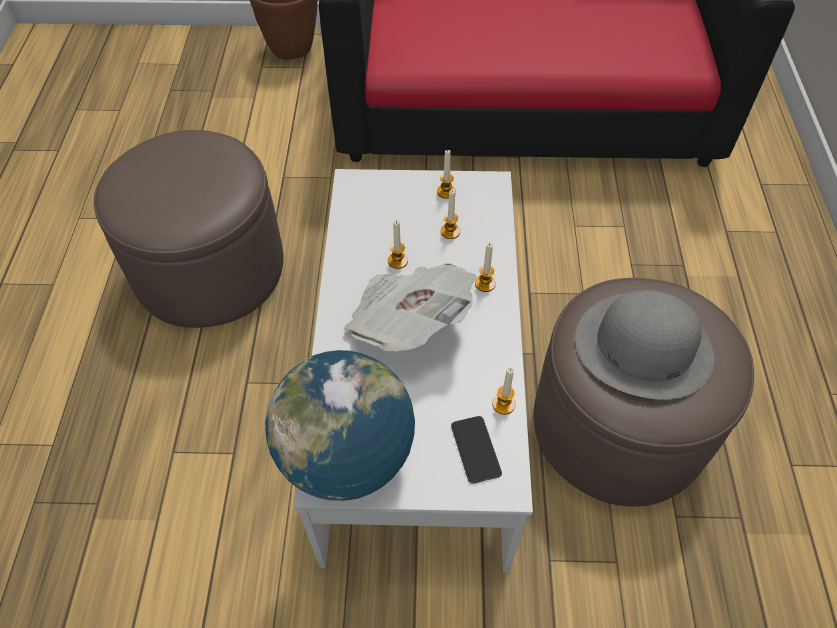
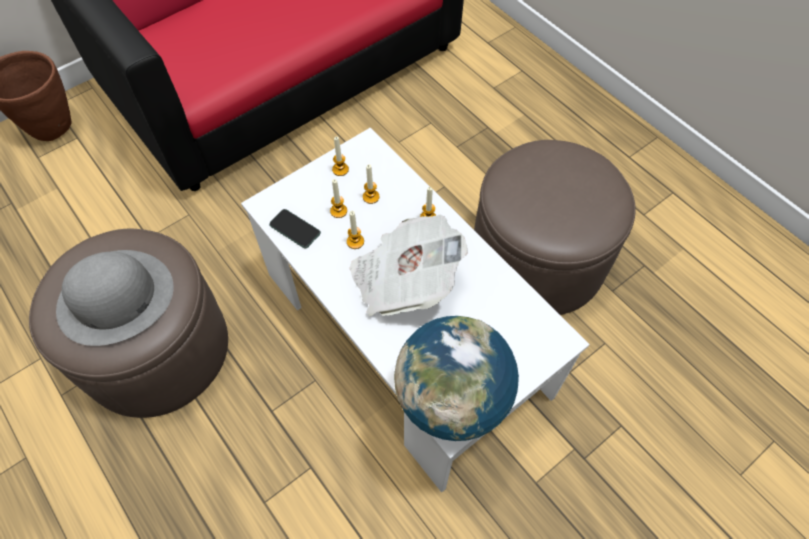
camera: 40 degrees left, 5 degrees up
(475, 450) = (524, 332): phone -> phone (295, 229)
(503, 404) = (513, 290): candle -> candle (338, 211)
(643, 346) = (553, 195): grey hat -> grey hat (115, 298)

